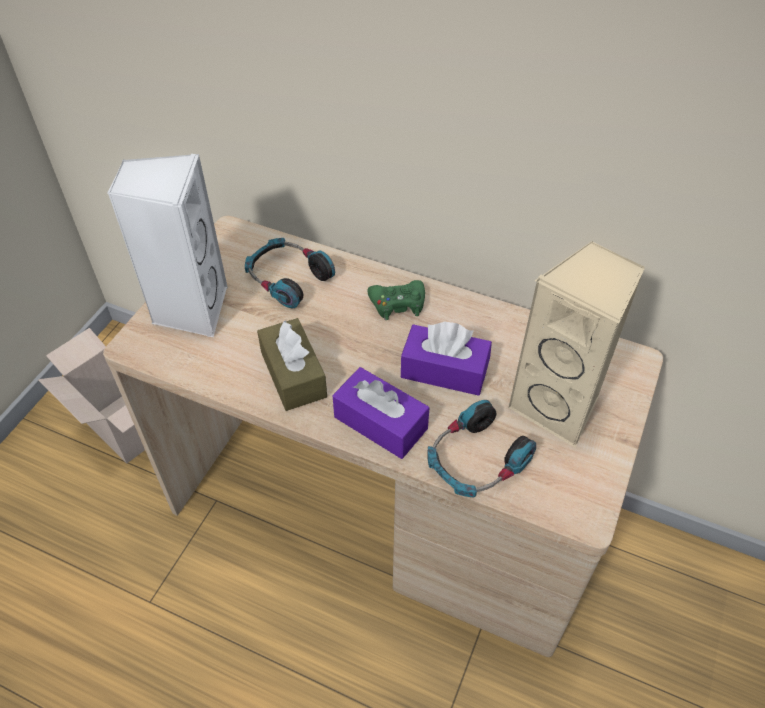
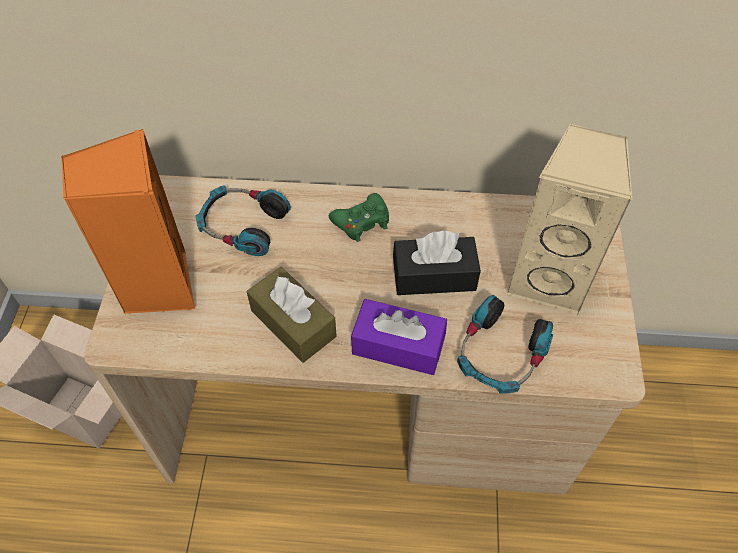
camera: 20 degrees left, 5 degrees up
(190, 309) = (157, 286): white speaker -> orange speaker
(444, 370) = (434, 276): purple tissue box -> black tissue box

